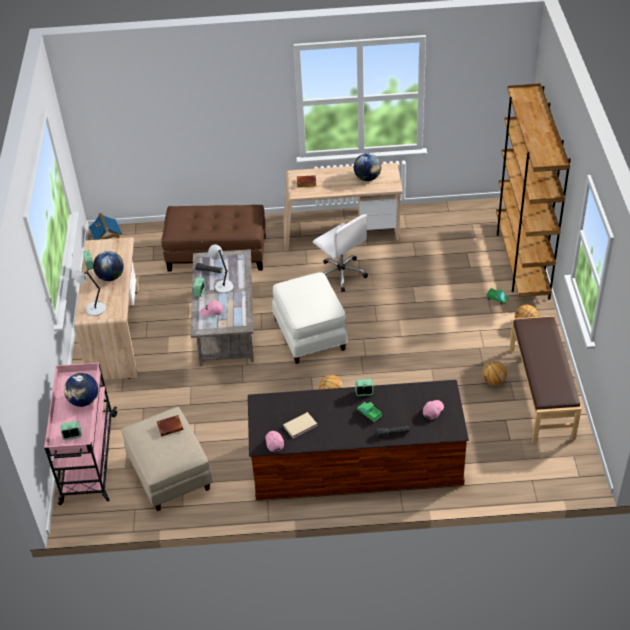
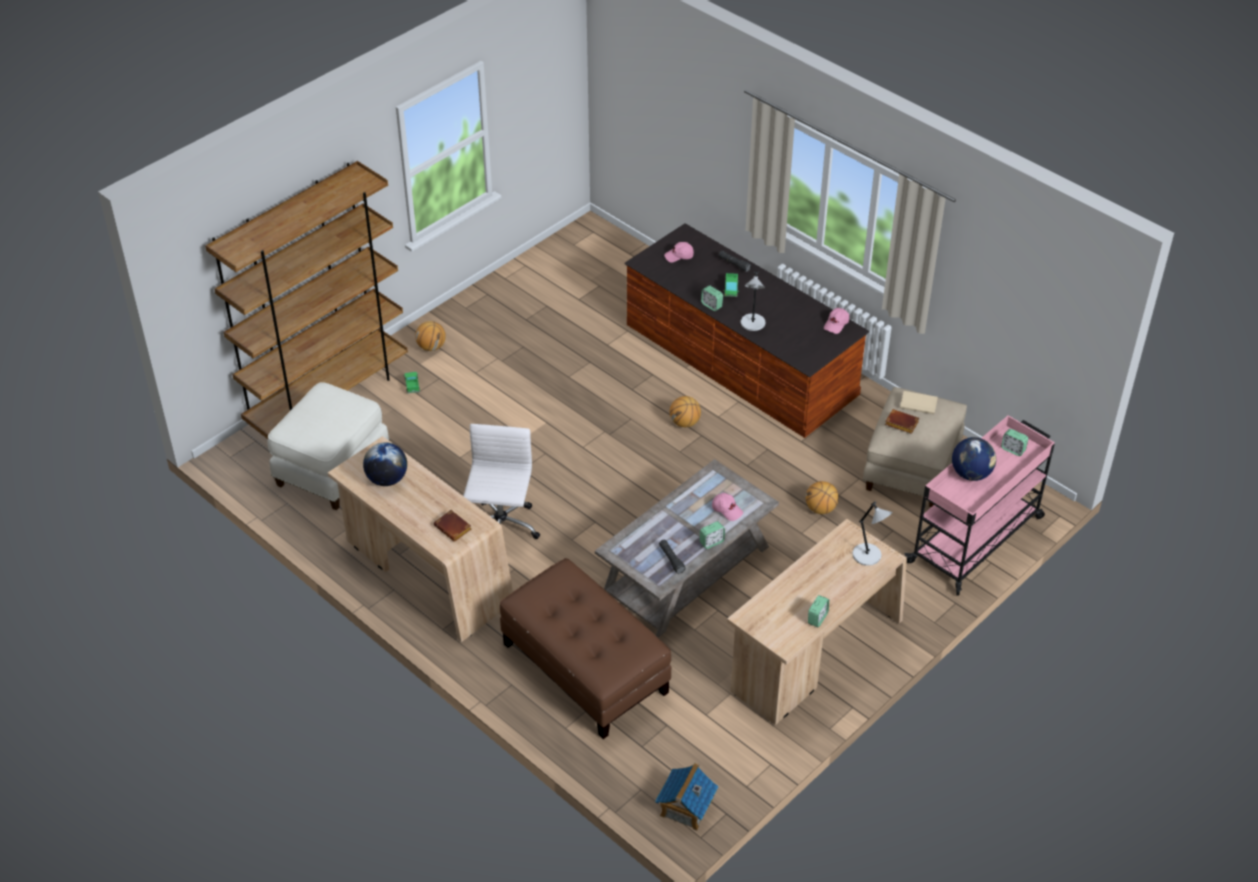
camera: 135 degrees left, 0 degrees up
(111, 277) = (809, 583): globe -> none
(223, 286) = (680, 529): grey table lamp -> grey table lamp (752, 324)
(301, 426) = (798, 320): beige book -> beige book (918, 403)
(310, 334) = (622, 491): white ottoman -> white ottoman (331, 467)
(493, 381) = (538, 329): basketball -> basketball (820, 509)
(541, 393) = (518, 294): brown bench -> none

